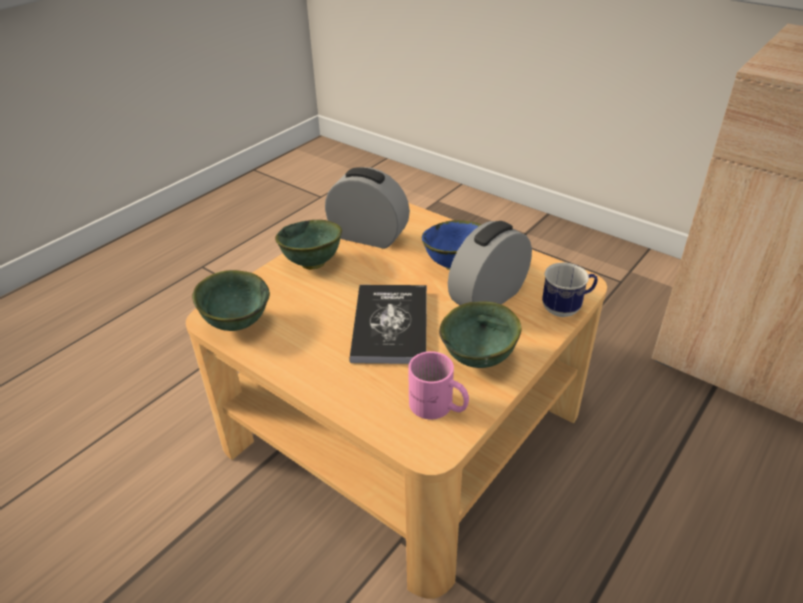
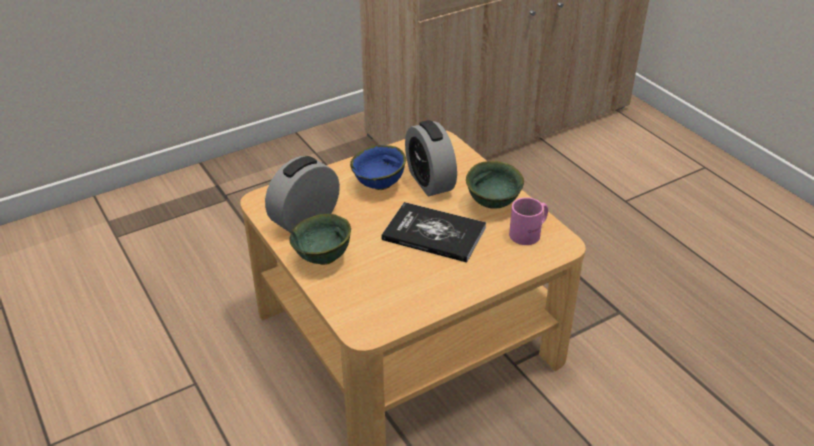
camera: 70 degrees left, 0 degrees up
(237, 323) = (382, 316): green bowl -> none
(566, 308) = (461, 153): mug -> none

